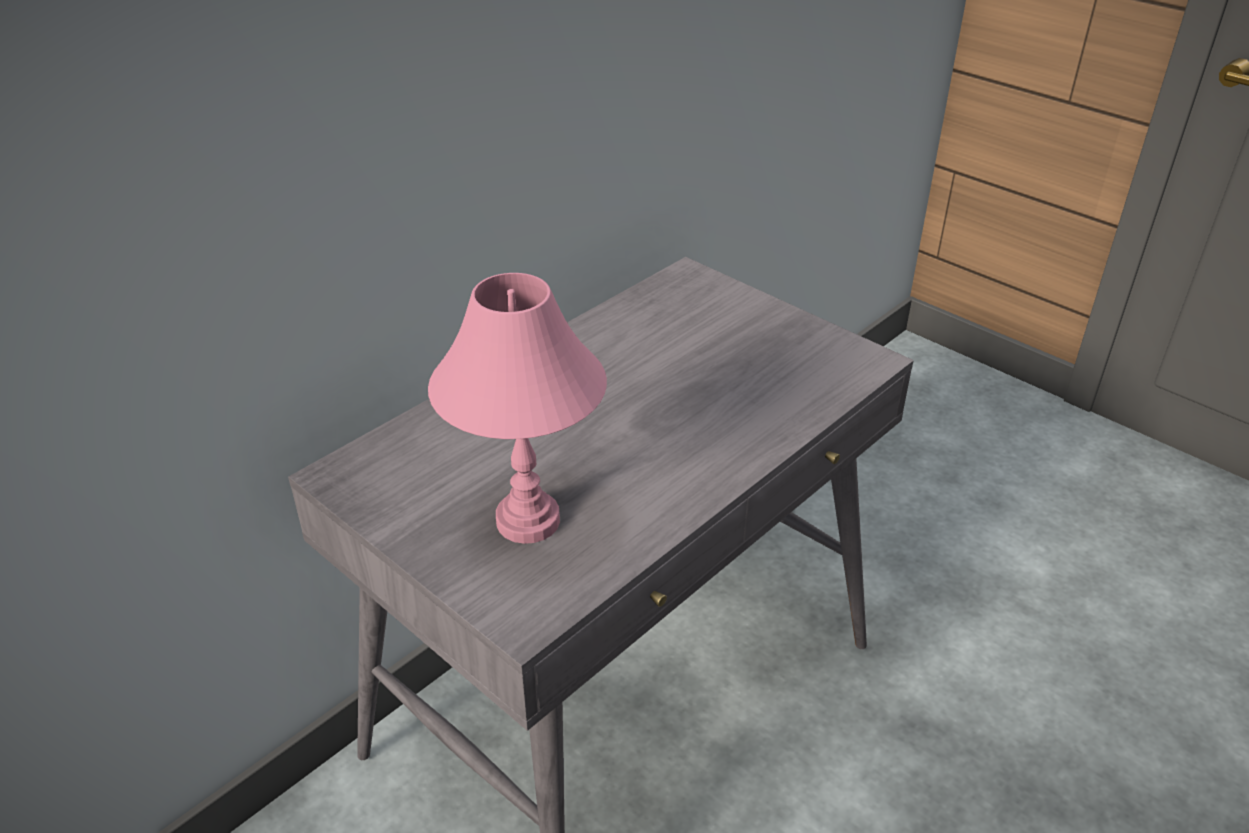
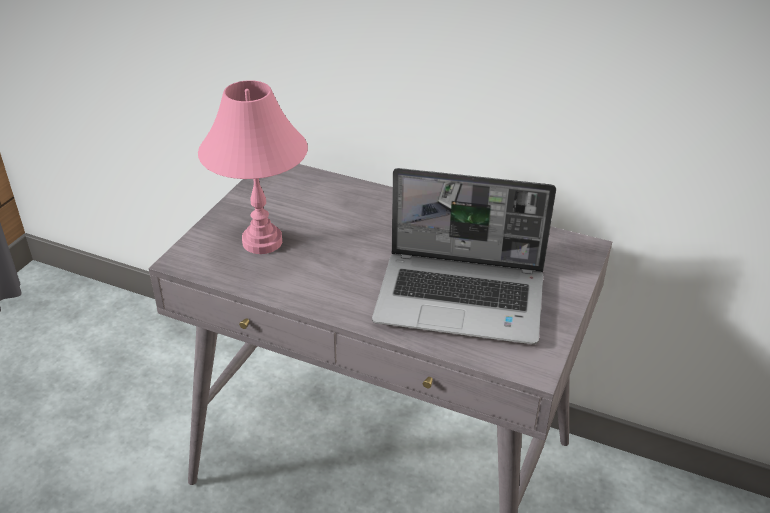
camera: 70 degrees right, 0 degrees up
(741, 376) = (462, 299): none -> laptop

